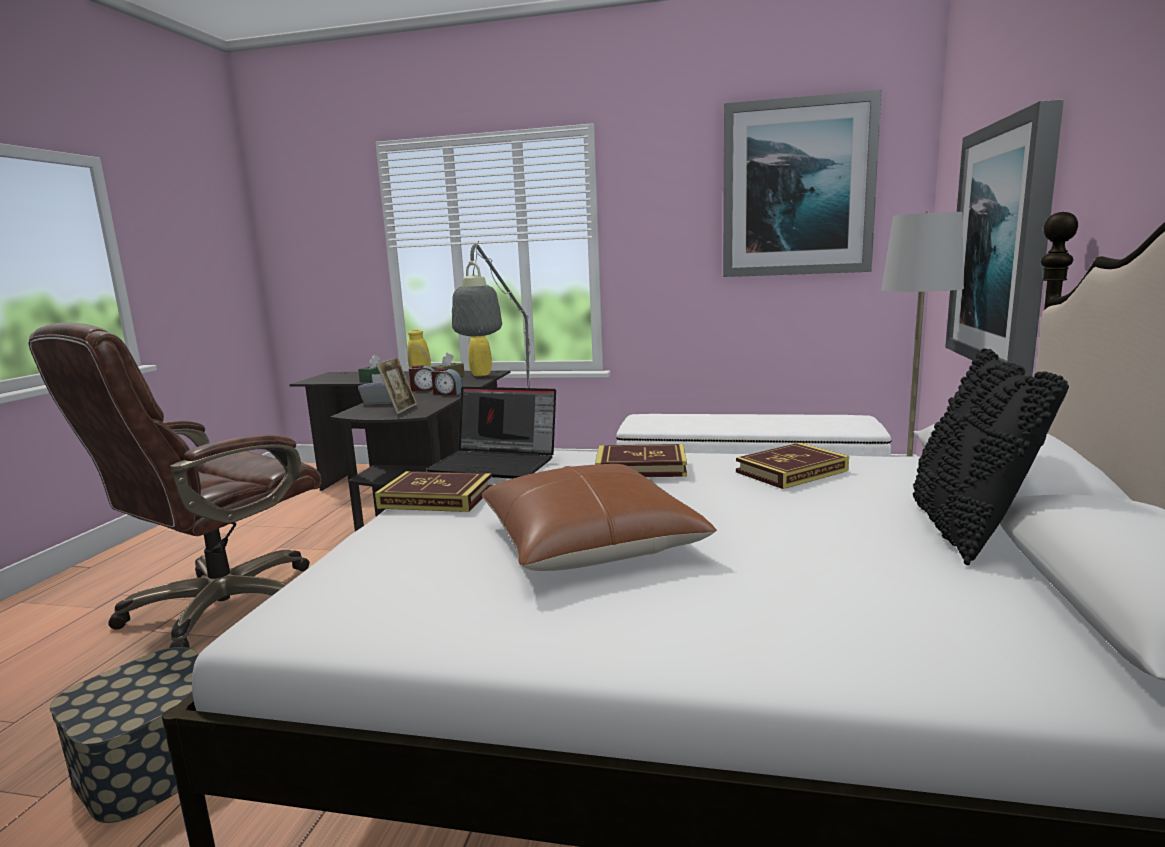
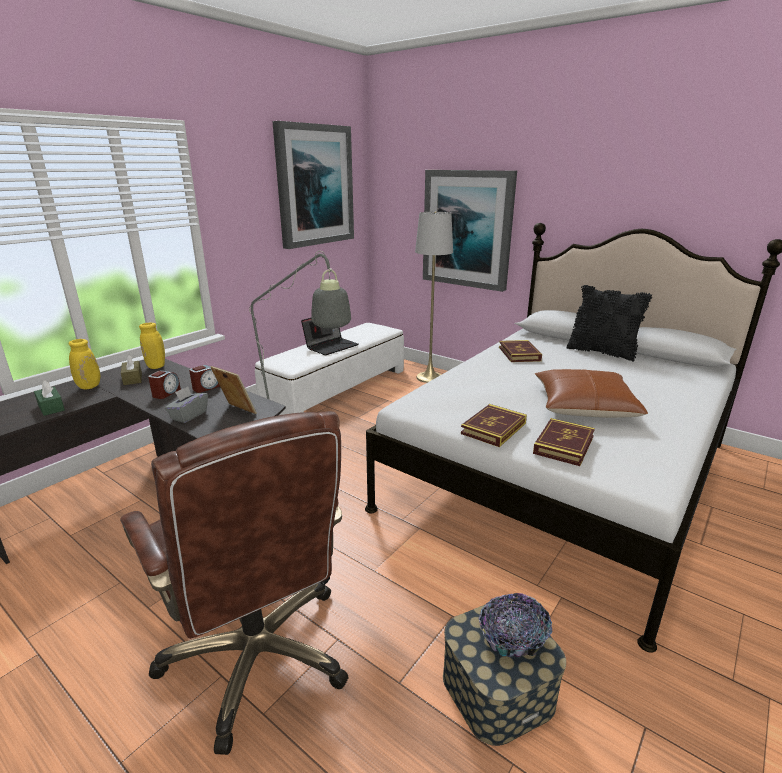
camera: 65 degrees left, 10 degrees up
(149, 694) = (512, 637): none -> bowl
(497, 463) = (448, 402): laptop -> laptop (331, 346)
(641, 467) = (490, 375): book -> book (563, 445)

